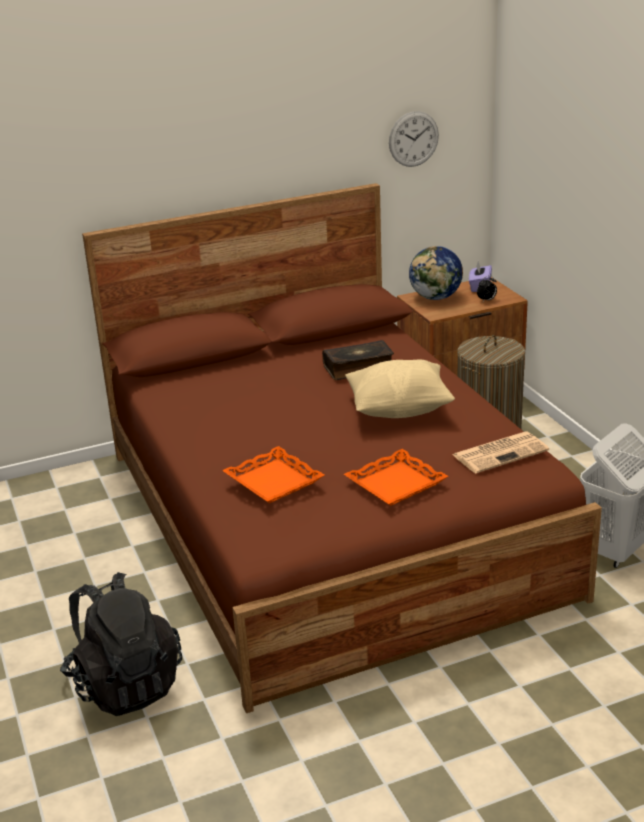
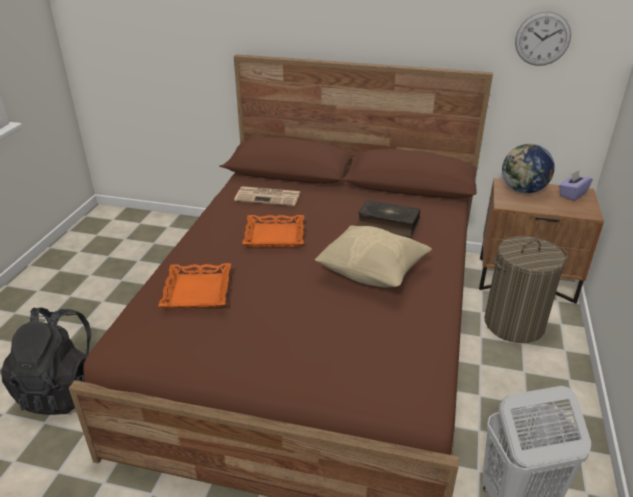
camera: 35 degrees right, 5 degrees up
(396, 484) = (280, 341): orange tray -> orange tray (274, 236)
(487, 300) = (565, 208): alarm clock -> none
(501, 452) = (400, 357): newspaper -> newspaper (269, 196)

